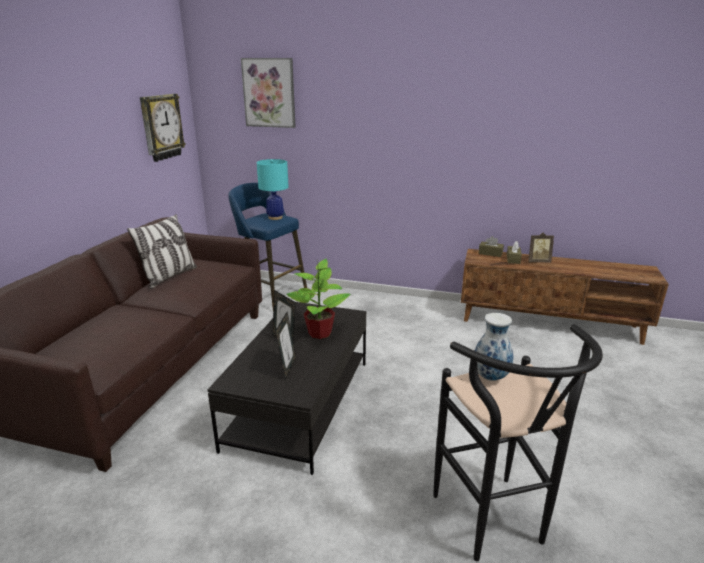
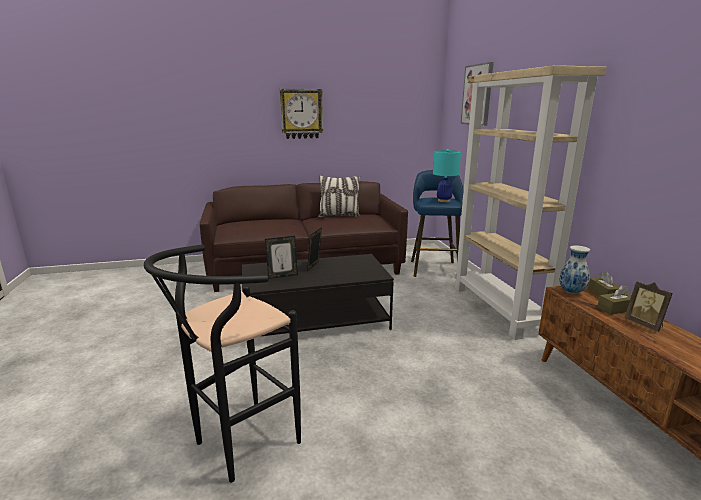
camera: 60 degrees right, 5 degrees down
(161, 127) = (401, 119): wall clock -> wall clock (301, 114)
(320, 333) = (338, 272): potted plant -> none
(381, 302) = (499, 309): none -> beige bookcase
(490, 376) = (259, 308): vase -> vase (572, 292)

